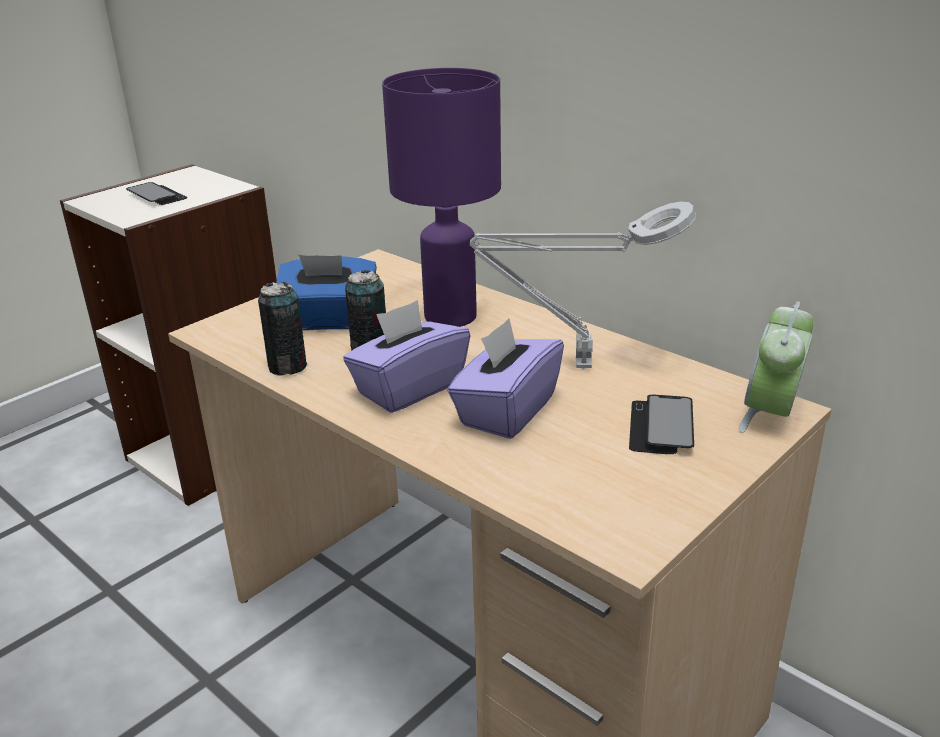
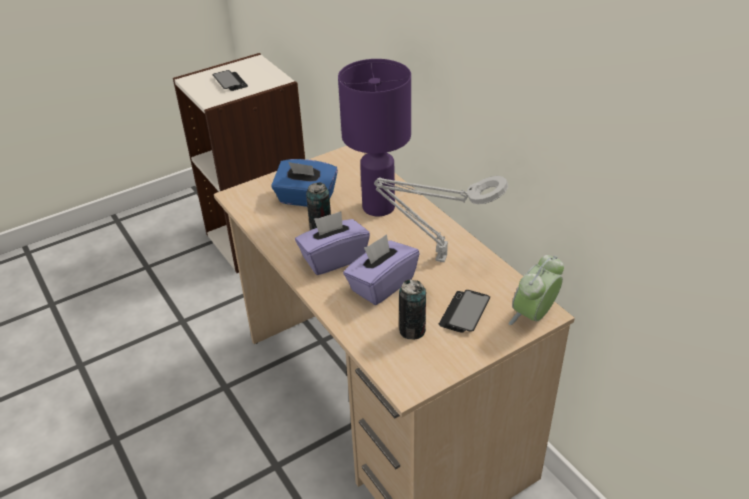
camera: 15 degrees right, 10 degrees up
(287, 367) = (271, 231): can -> can (412, 330)

